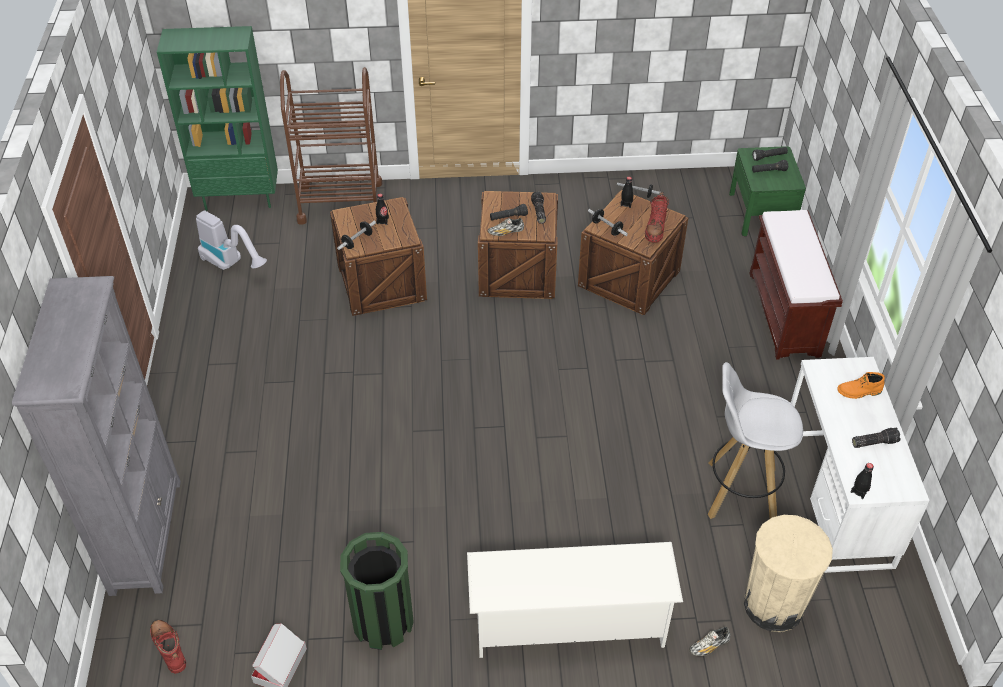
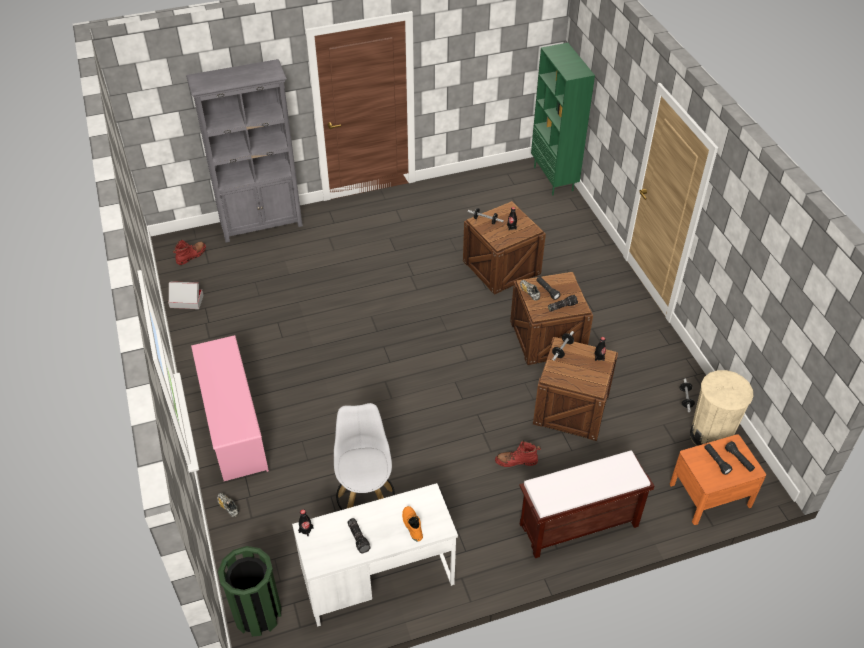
camera: 75 degrees right, 0 degrees up
(232, 264) = (488, 194): vacuum cleaner -> none
(340, 202) = (576, 227): brown cart -> none
(383, 622) = (221, 337): green trash can -> green trash can (257, 613)
(568, 623) = (234, 426): white shoe rack -> pink shoe rack
(655, 229) = (576, 380): red boot -> red boot (516, 461)
(761, 213) = (710, 495): green nightstand -> orange nightstand
(773, 605) = (268, 543): beige trash can -> beige trash can (710, 436)

